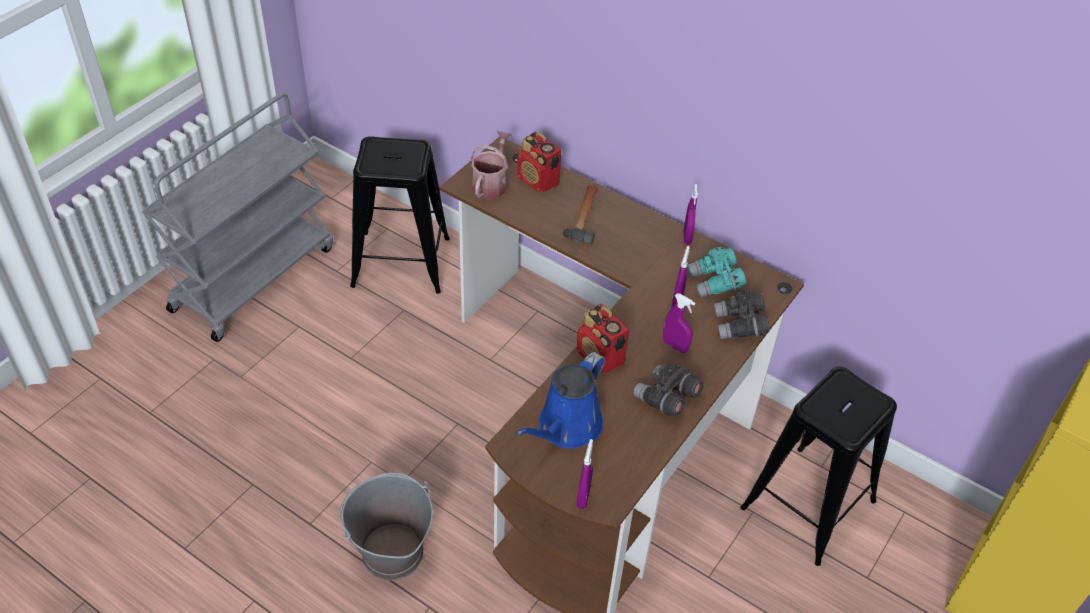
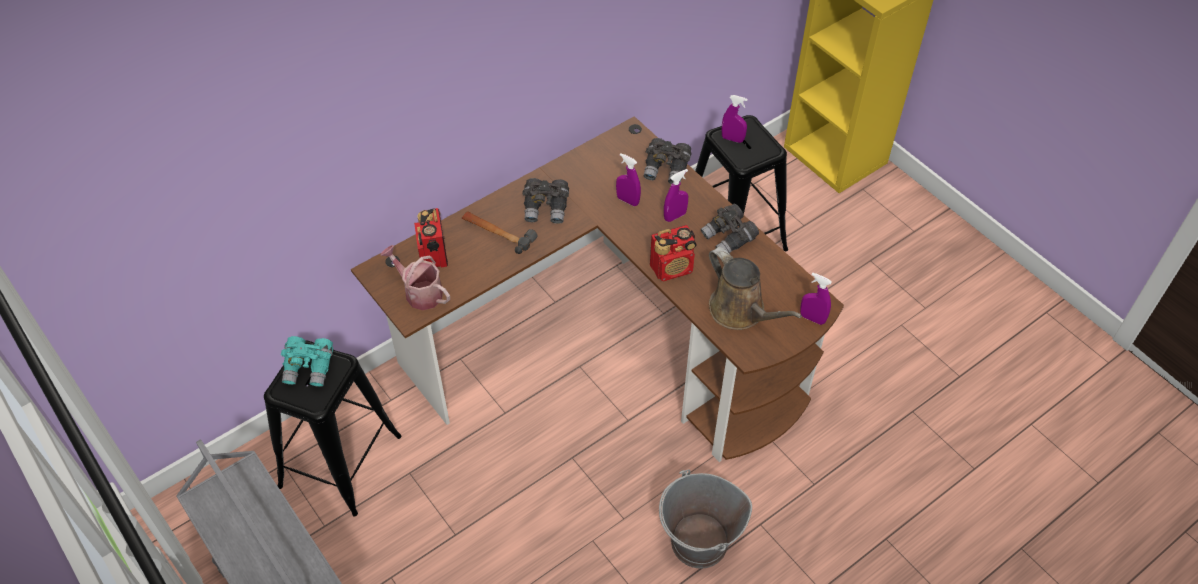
camera: 70 degrees left, 5 degrees up
(538, 181) = (433, 255): radio -> radio turned 105 degrees clockwise
(566, 428) = (740, 311): blue watering can -> brown watering can
(634, 243) = (546, 208): none -> grey binoculars
(687, 237) = (553, 170): purple spray bottle -> purple spray bottle (732, 139)
(715, 283) = (613, 169): turquoise binoculars -> turquoise binoculars (310, 368)

